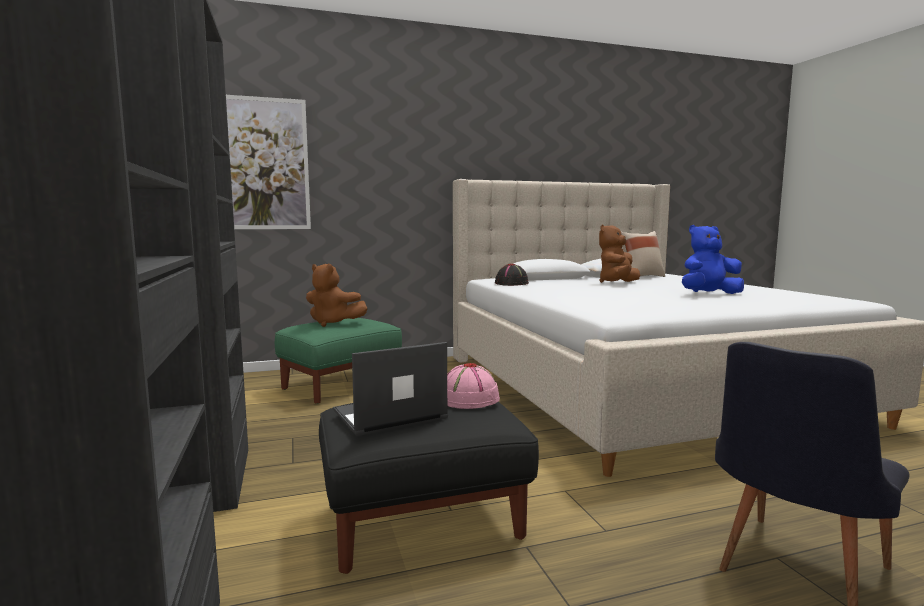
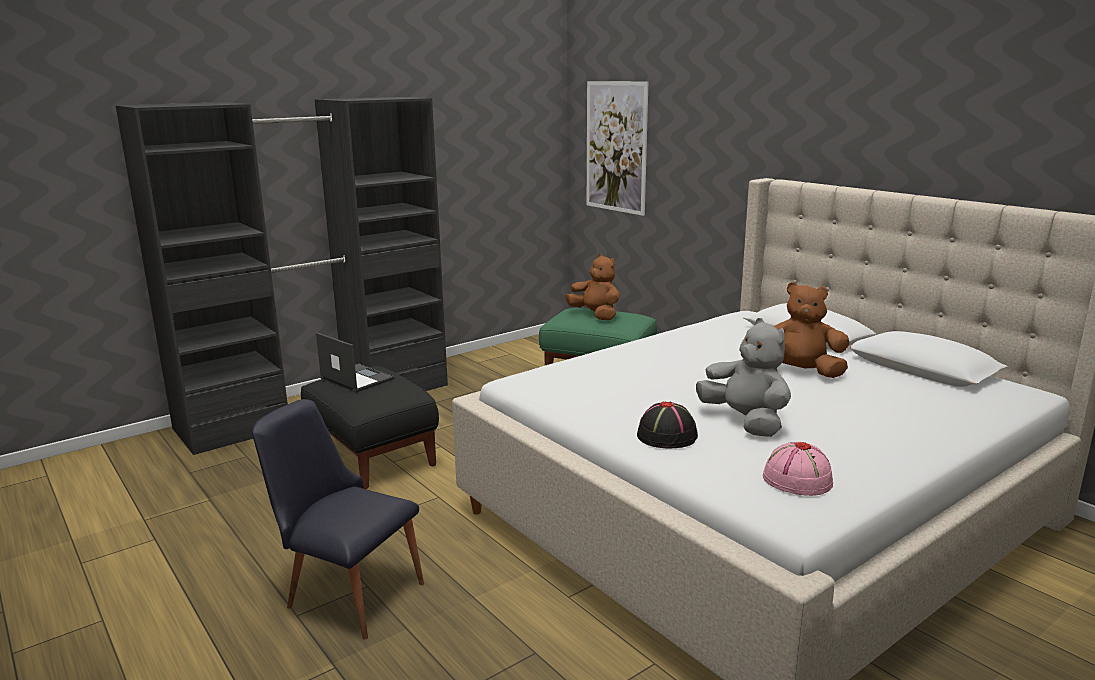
camera: 70 degrees right, 10 degrees up
(333, 323) = (595, 315): brown plush toy -> brown plush toy turned 135 degrees clockwise
(468, 399) = (394, 392): pink hat -> pink hat (796, 480)
(511, 283) = (711, 328): black hat -> black hat (667, 436)
(641, 277) = (918, 382): beige pillow -> none
(709, 294) = (745, 422): blue plush toy -> grey plush toy

